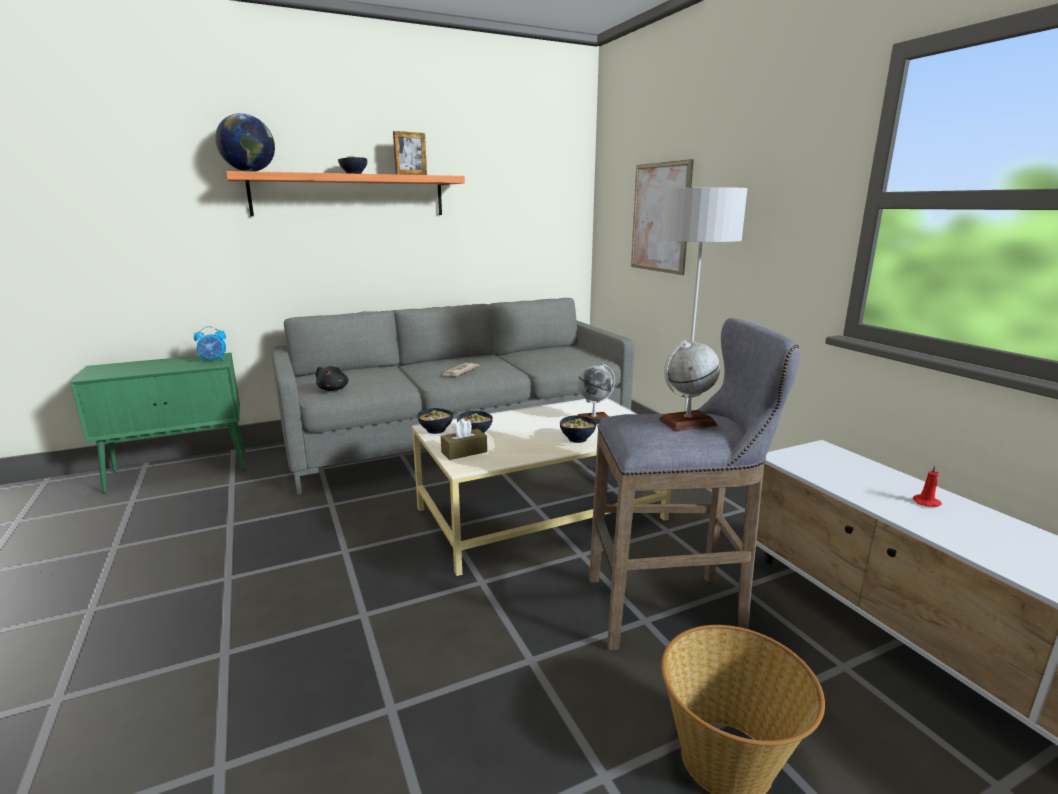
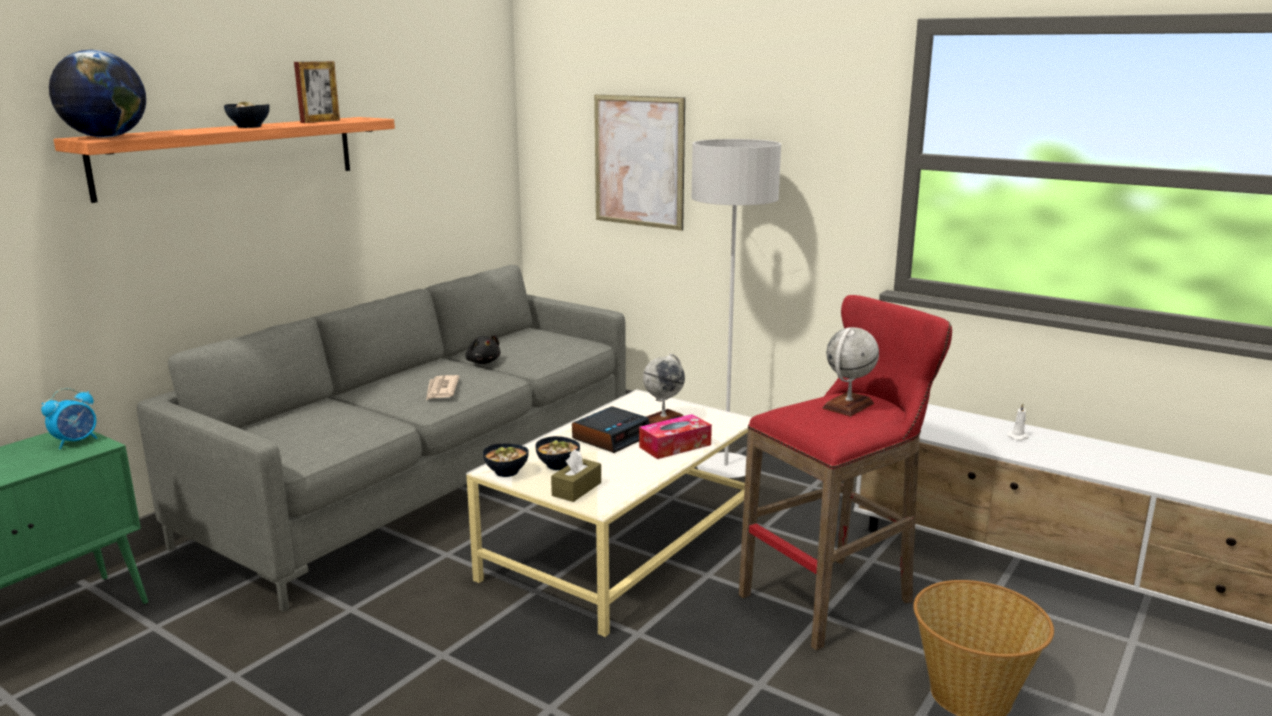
camera: 30 degrees left, 0 degrees up
(333, 389) = (303, 448): black plush toy -> black plush toy (483, 362)
(539, 423) = (611, 437): none -> alarm clock
(578, 439) = (675, 446): bowl -> tissue box
(672, 608) = (833, 597): grey stool -> red stool
(927, 502) = (1018, 437): red candle -> white candle

